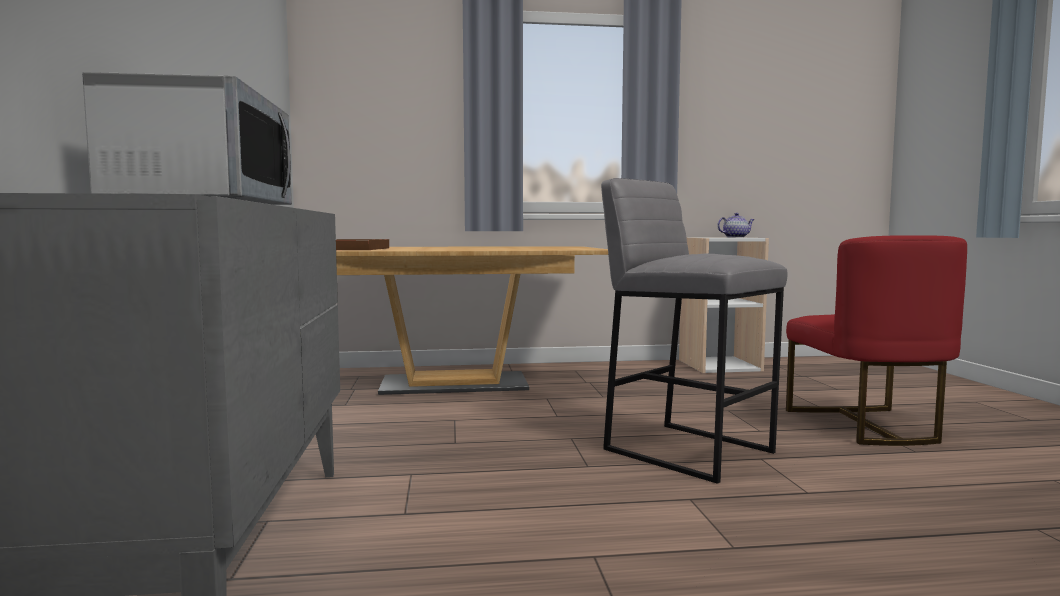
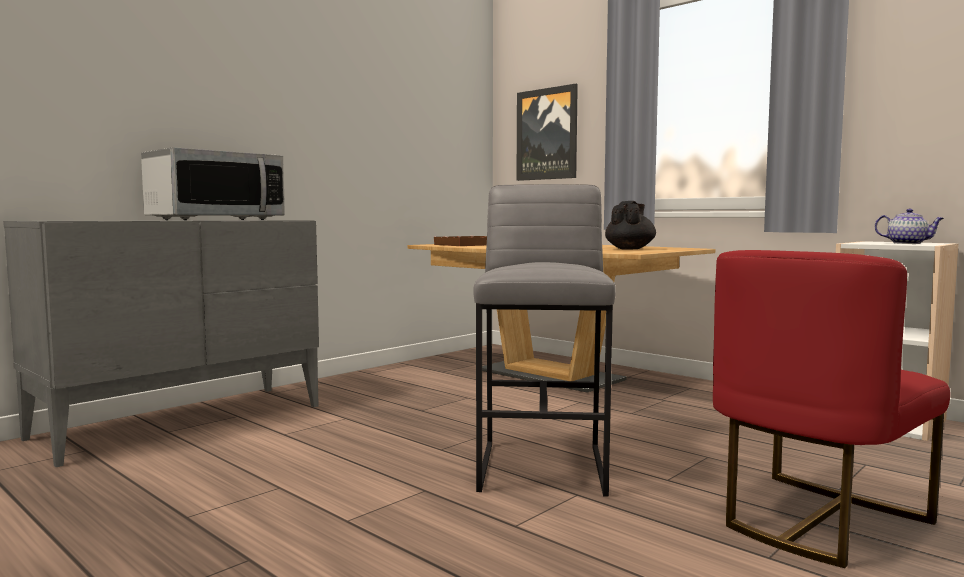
camera: 50 degrees right, 0 degrees up
(376, 127) = (547, 134): none -> picture
(546, 247) = (630, 249): none -> black teapot

